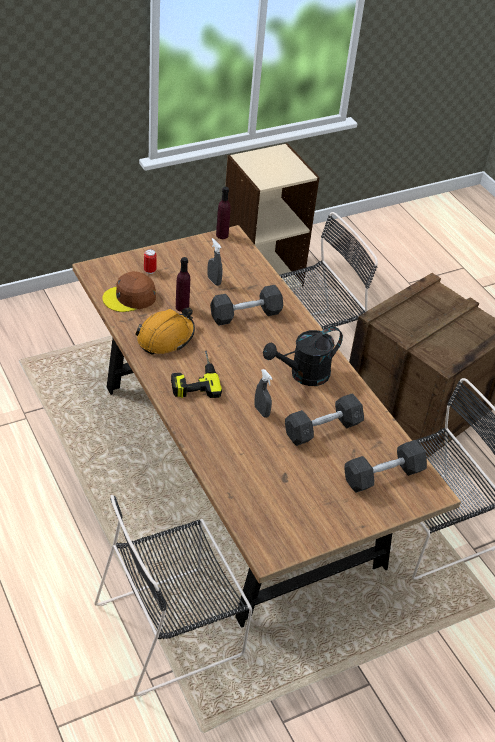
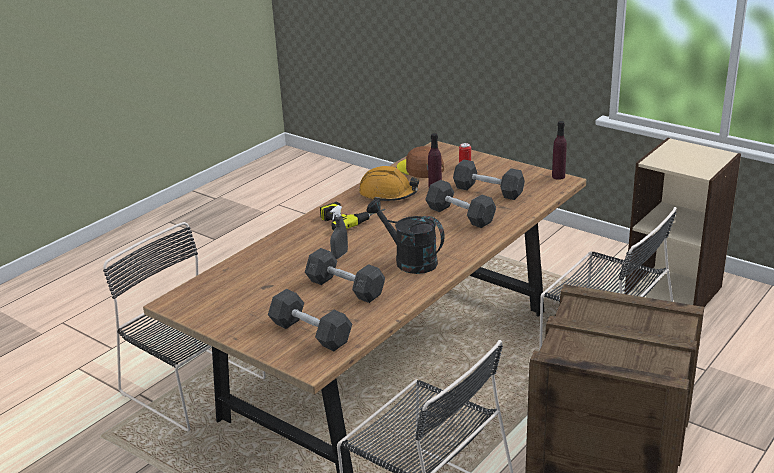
camera: 70 degrees right, 15 degrees down
(214, 281) = (488, 191): grey spray bottle -> grey dumbbell

